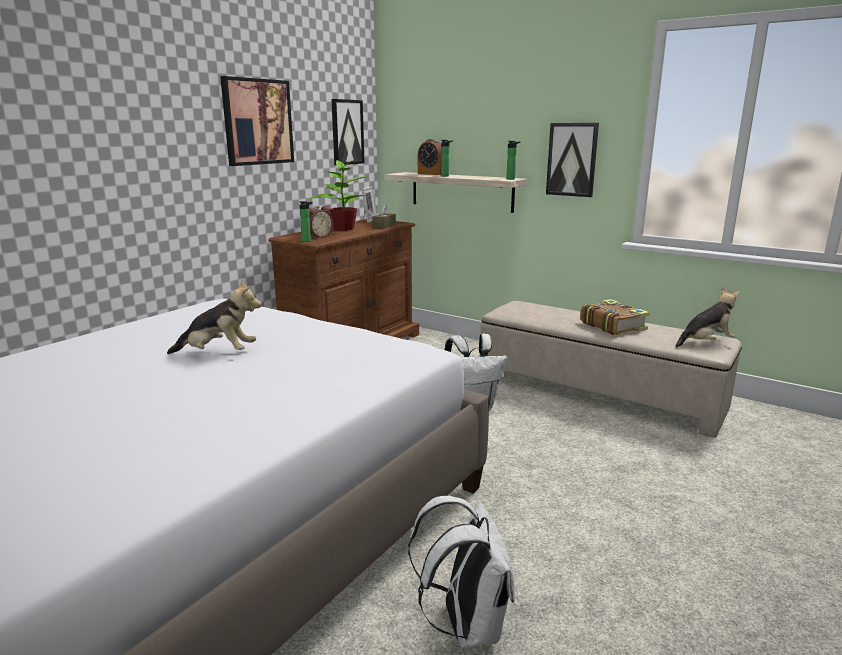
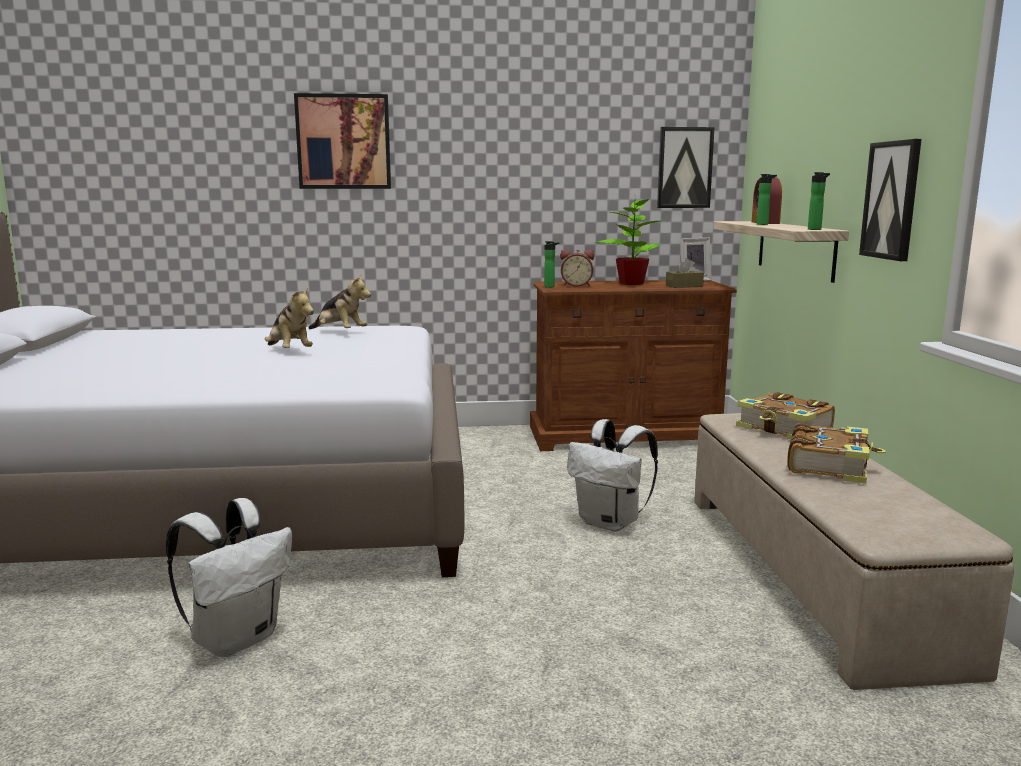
camera: 50 degrees right, 5 degrees down
(257, 122) = (542, 155): picture -> picture (343, 142)
(545, 312) = (785, 430): none -> book
(705, 343) = (911, 524): plush toy -> plush toy (340, 332)

